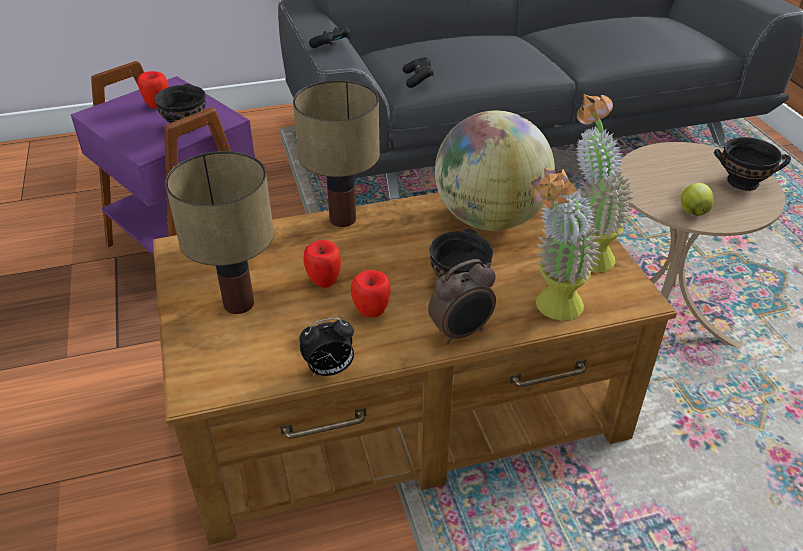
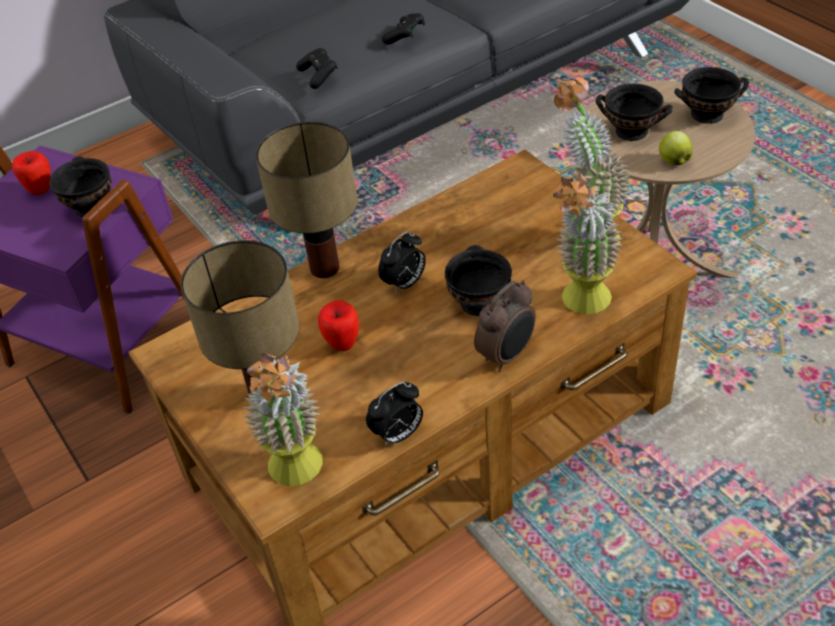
camera: 15 degrees left, 5 degrees up
(227, 377) = (299, 475): none -> potted plant
(332, 46) = (211, 62): black game controller -> black game controller (405, 37)
(371, 313) = (408, 362): apple -> none
(402, 249) = (404, 284): none -> alarm clock
(489, 219) = (476, 224): globe -> none
(664, 179) = (632, 132): none -> black bowl

